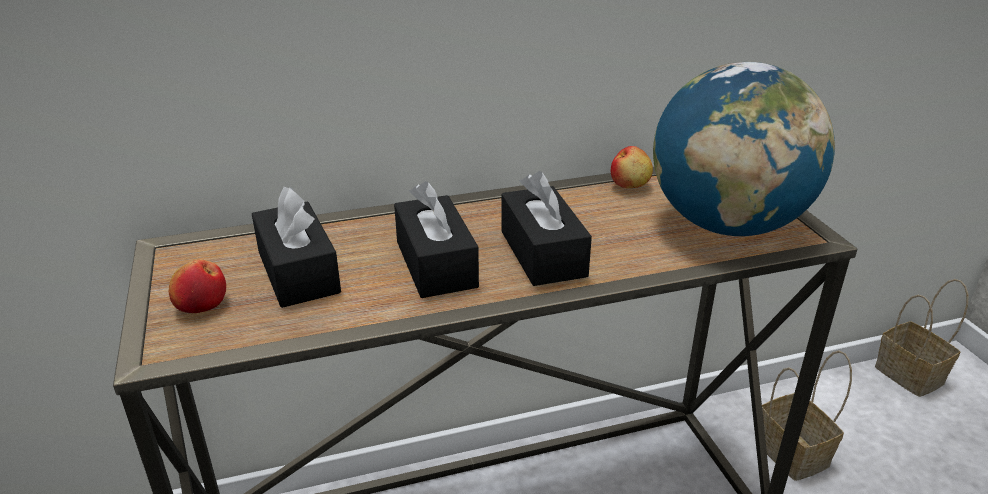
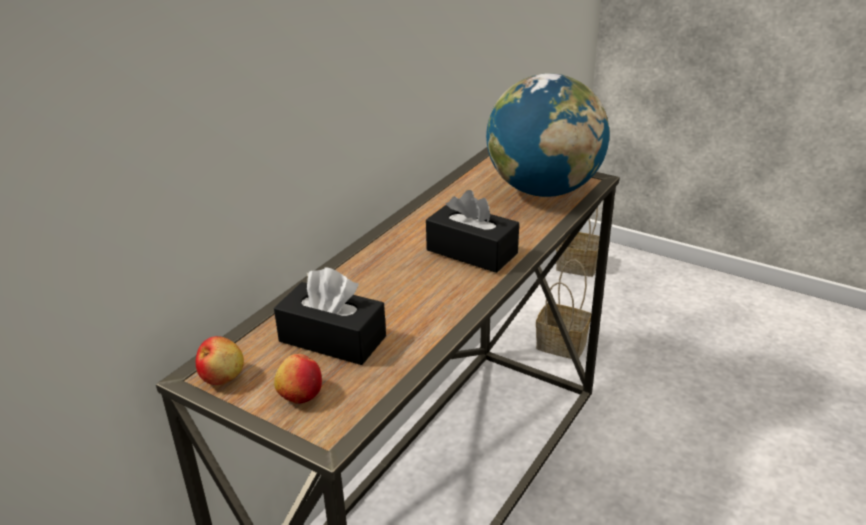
camera: 40 degrees left, 0 degrees up
(436, 264) = (416, 289): black tissue box -> none
(630, 184) = (456, 188): apple -> apple (223, 376)

